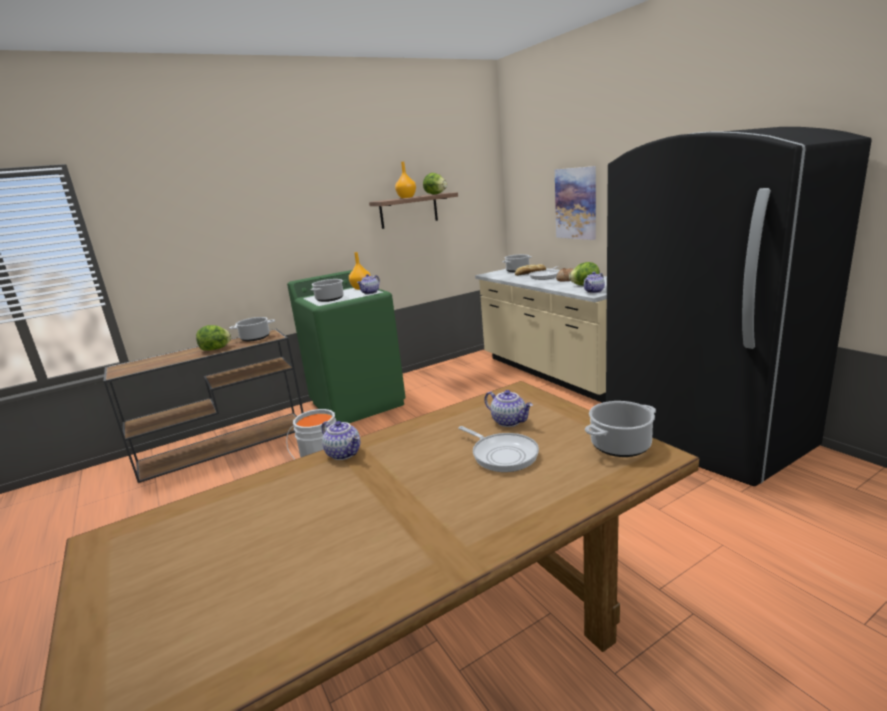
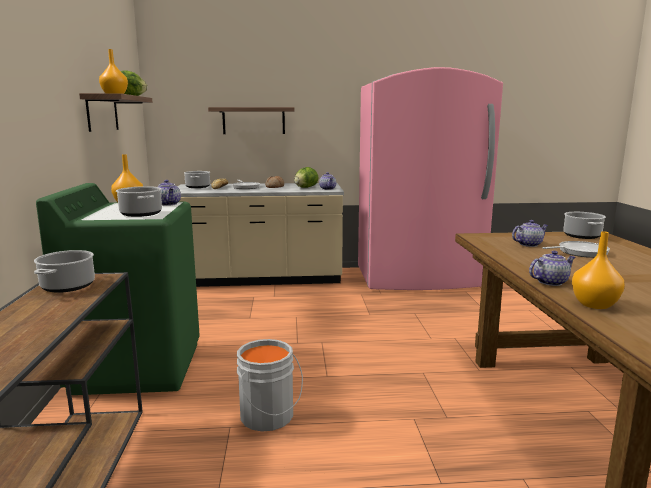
camera: 65 degrees left, 5 degrees down
(216, 349) = (52, 310): lettuce -> none
(276, 482) = (594, 305): none -> orange vase
(576, 203) = (253, 121): picture -> shelf
(703, 436) = (419, 278): black fridge -> pink fridge

